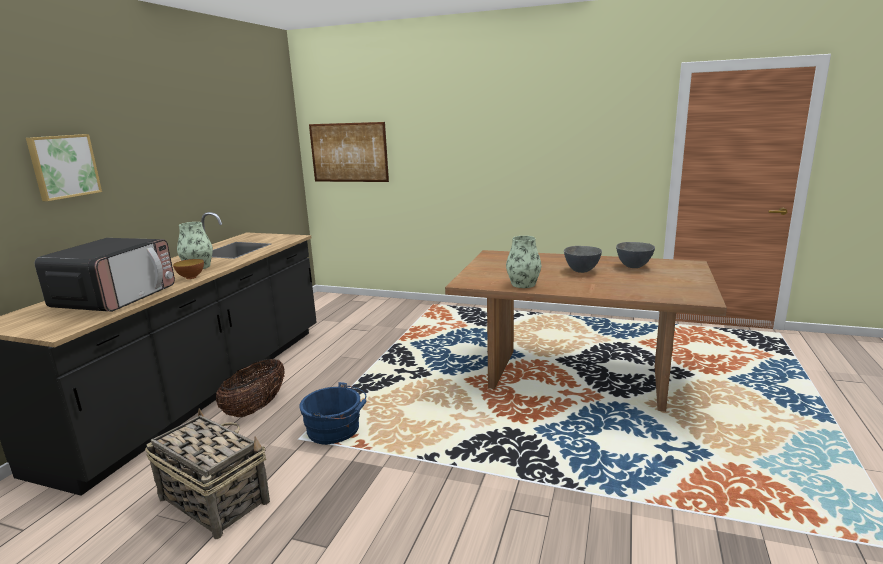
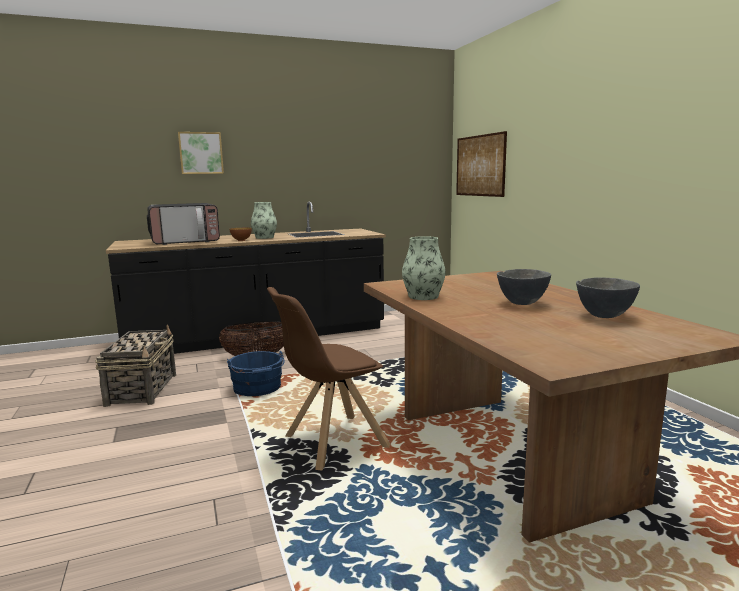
camera: 50 degrees right, 5 degrees down
(487, 429) = (331, 443): none -> brown chair

